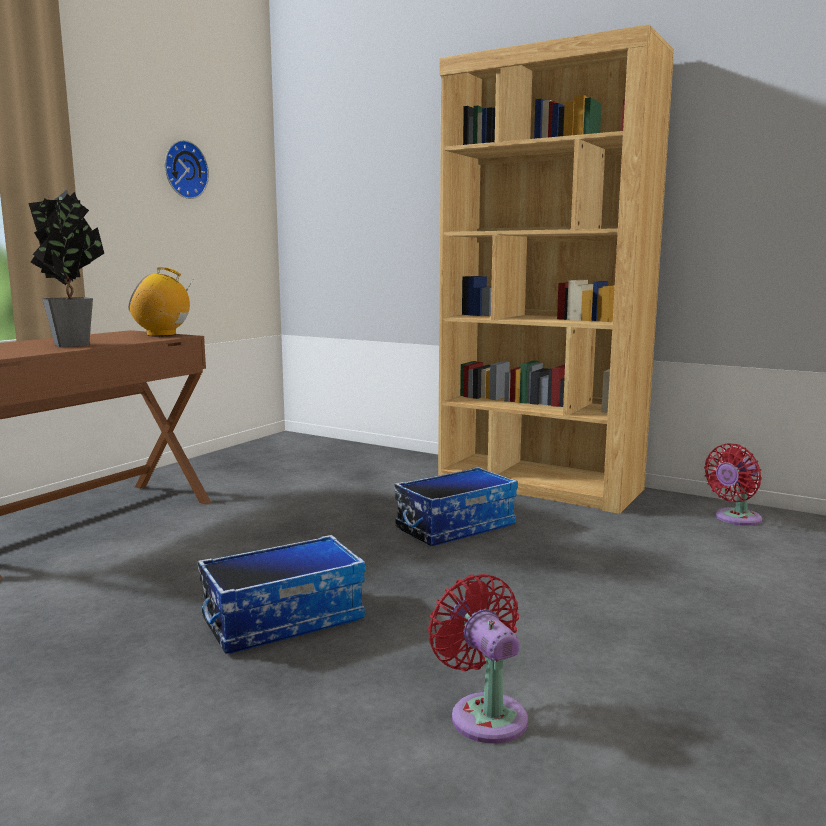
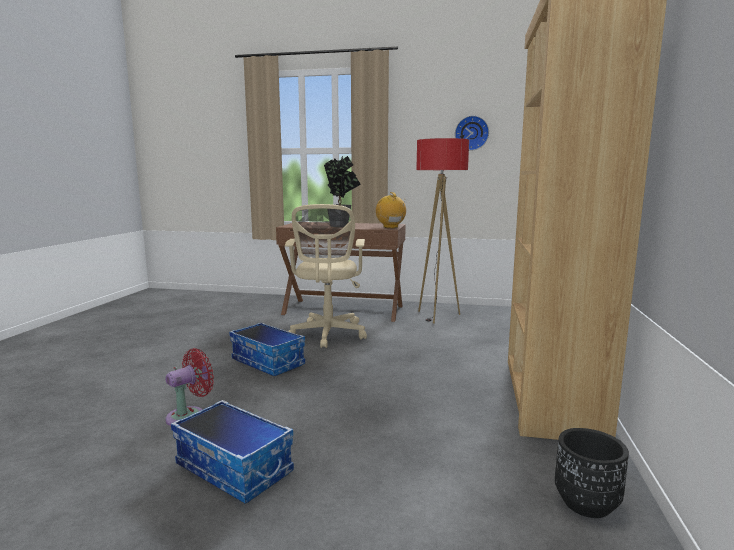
camera: 70 degrees right, 0 degrees up
(204, 555) = (328, 335): none -> beige office chair
(229, 477) = (437, 316): none -> floor lamp
(455, 526) = (420, 379): storage box -> storage box (235, 468)
(735, 519) = (586, 503): red fan -> black planter

